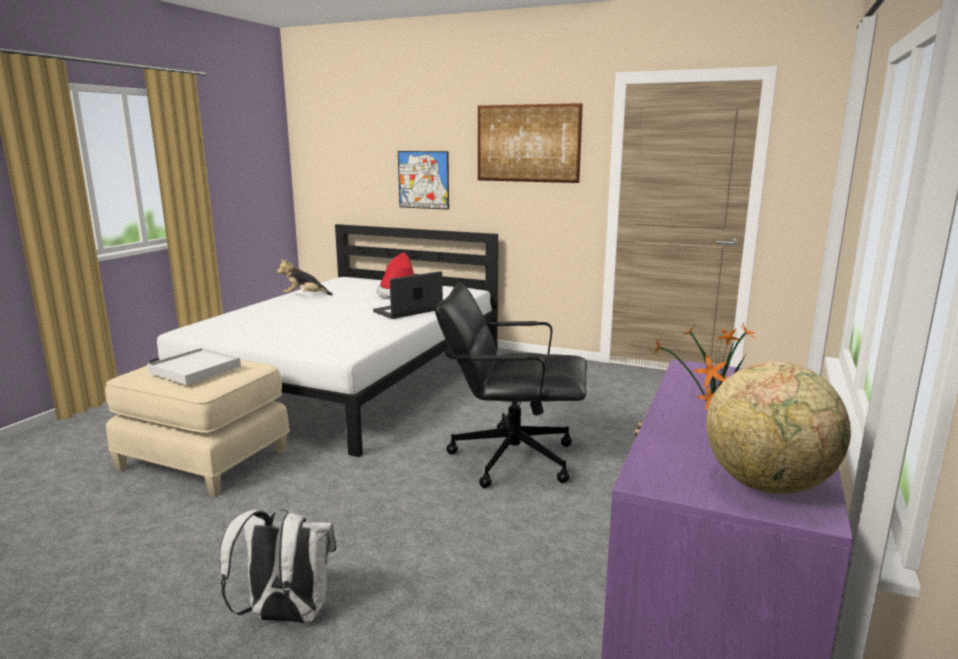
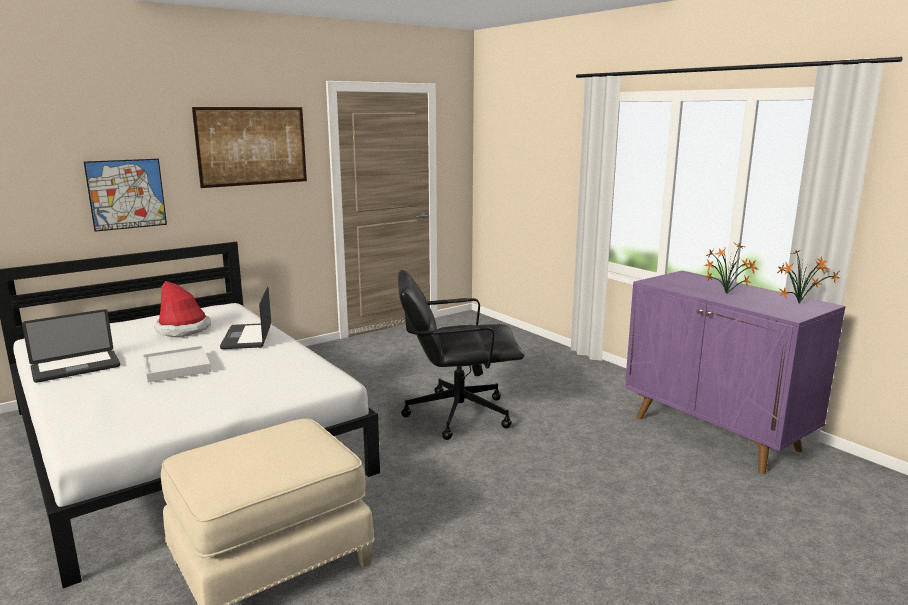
camera: 60 degrees left, 0 degrees up
(195, 369) = (275, 451): white tray -> white tray (176, 367)
(285, 616) = (597, 550): white backpack -> none
(304, 296) = (76, 367): plush toy -> laptop
(511, 457) = (457, 414): black office chair -> black office chair turned 45 degrees clockwise
(768, 484) = (800, 303): globe -> potted plant

